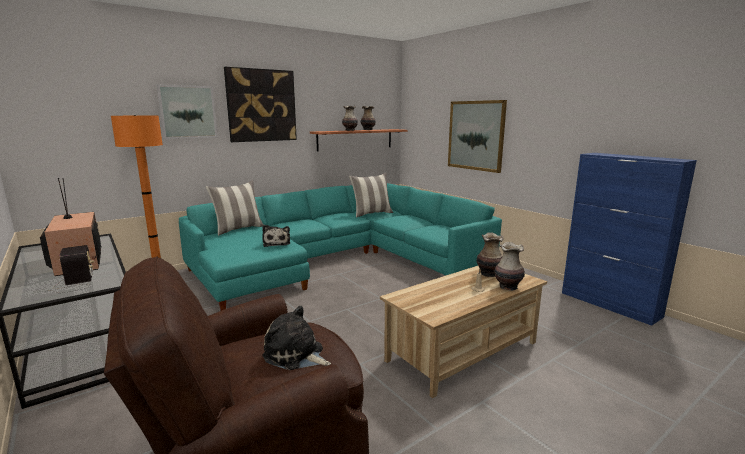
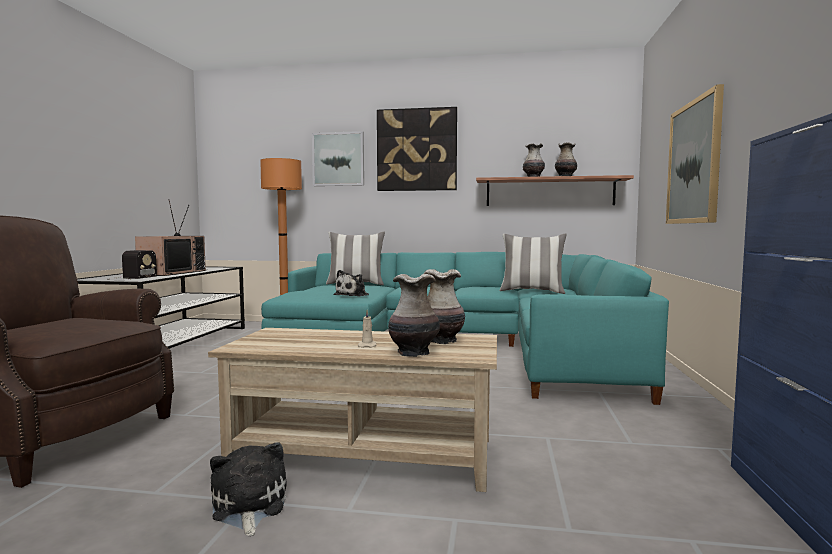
camera: 45 degrees right, 10 degrees down
(296, 355) = (60, 327): plush toy -> plush toy (248, 506)

